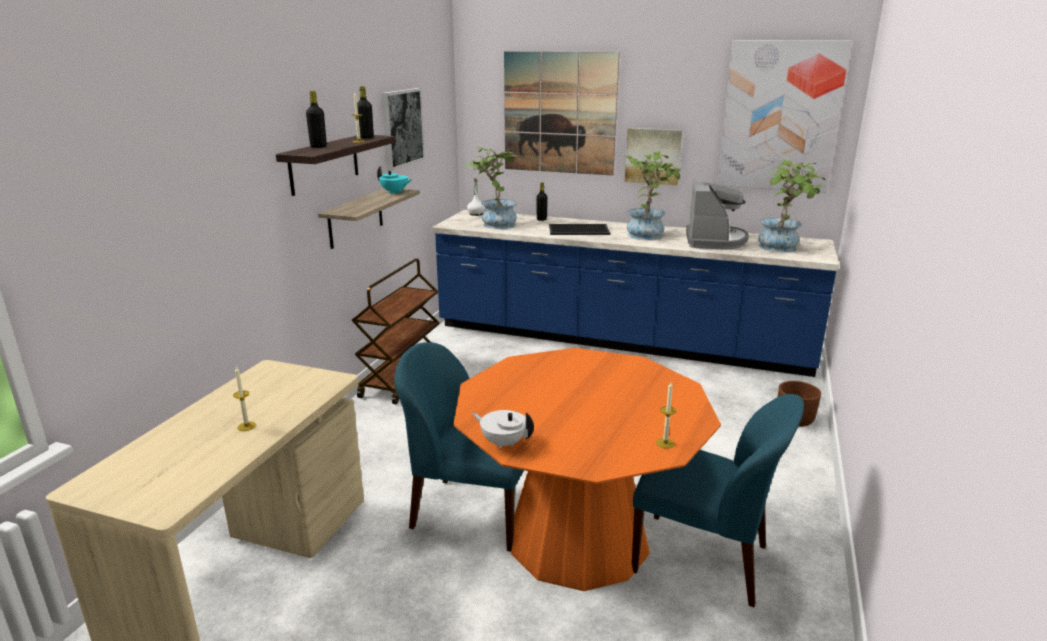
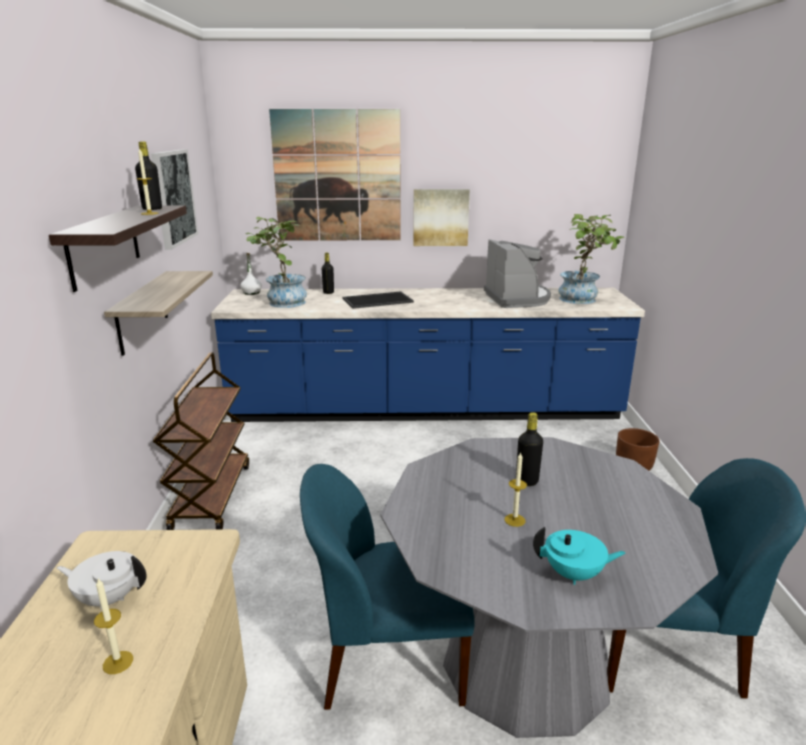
camera: 20 degrees left, 0 degrees up
(318, 147) = (102, 222): black bottle -> black bottle (527, 481)
(394, 192) = (184, 276): turquoise teapot -> turquoise teapot (574, 574)
(503, 442) = (501, 594): white teapot -> white teapot (109, 598)
(578, 538) = (526, 663): orange dining table -> grey dining table
(648, 234) = (450, 298): potted plant -> none
(665, 443) = (673, 547): candle -> candle (514, 520)
(780, 117) = (562, 172): picture -> none

